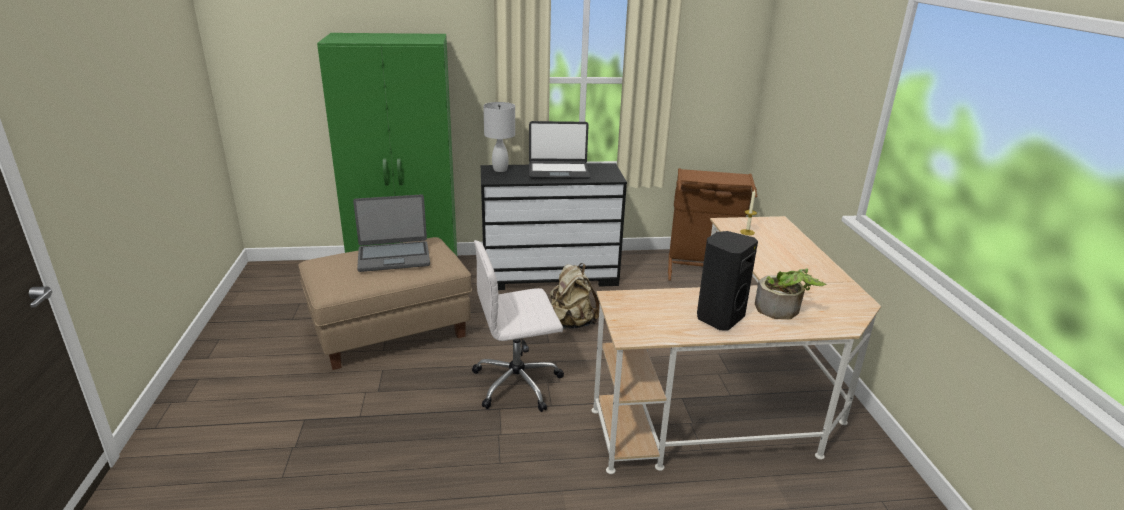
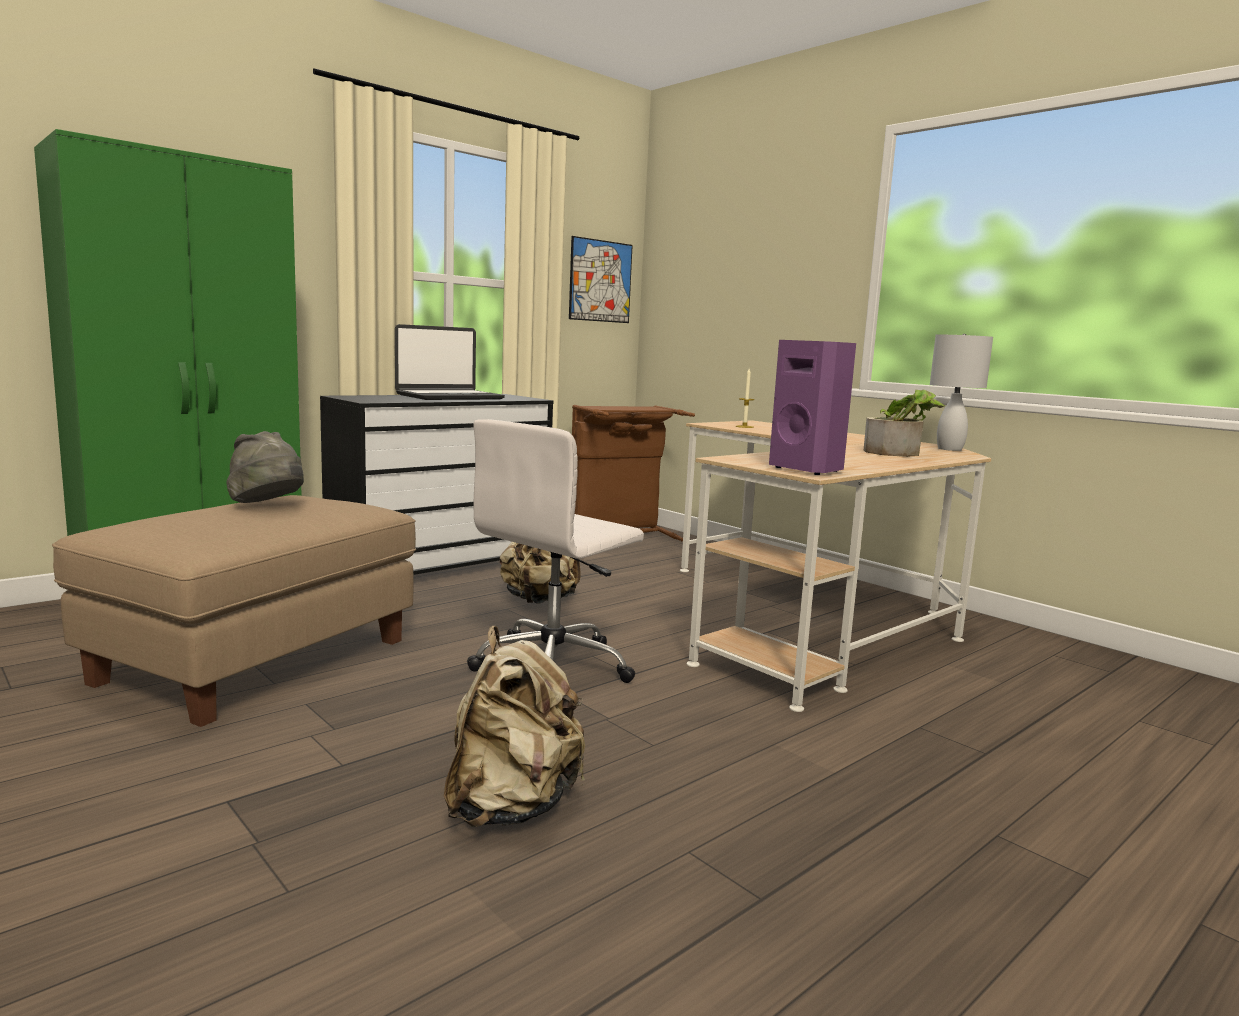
camera: 35 degrees left, 15 degrees down
(394, 257) = (268, 506): laptop -> grey hat
(396, 472) = (511, 806): none -> beige backpack
(499, 170) = (360, 397): white table lamp -> white table lamp (949, 449)
(638, 328) = (808, 469): none -> purple speaker
(718, 317) = (860, 459): black speaker -> none
(719, 71) = (600, 281): none -> picture

